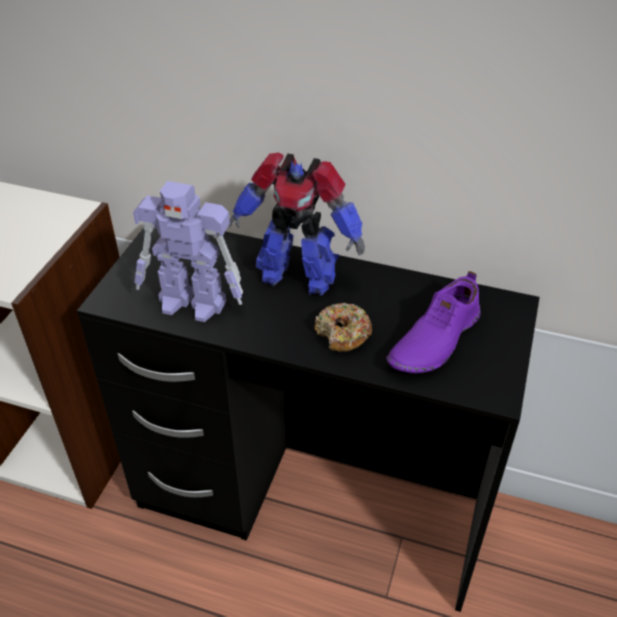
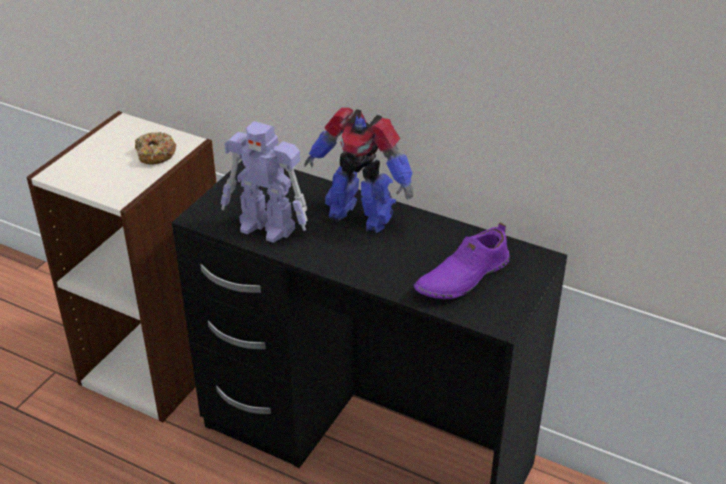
camera: 10 degrees right, 5 degrees down
(342, 334) = (386, 264): donut -> donut (155, 154)

